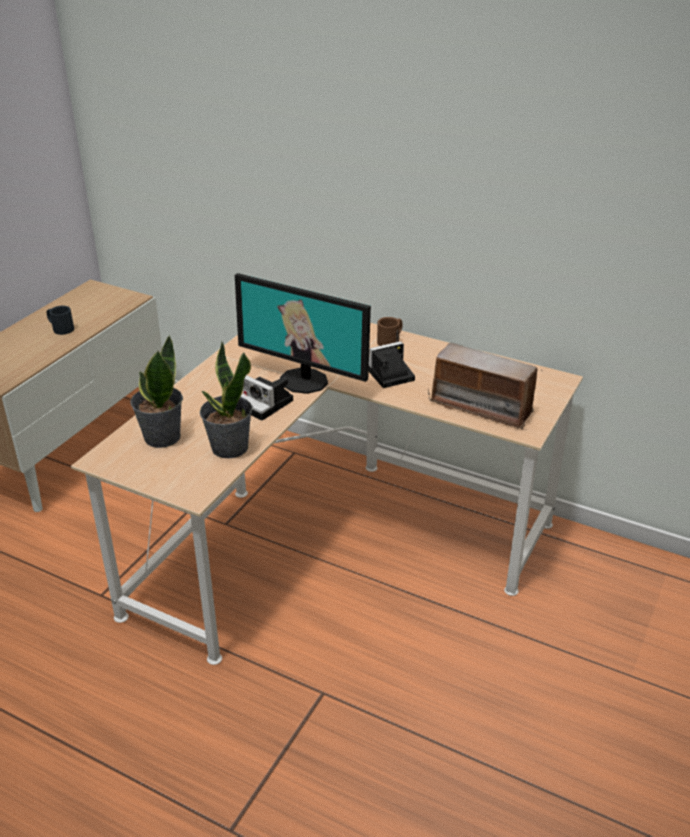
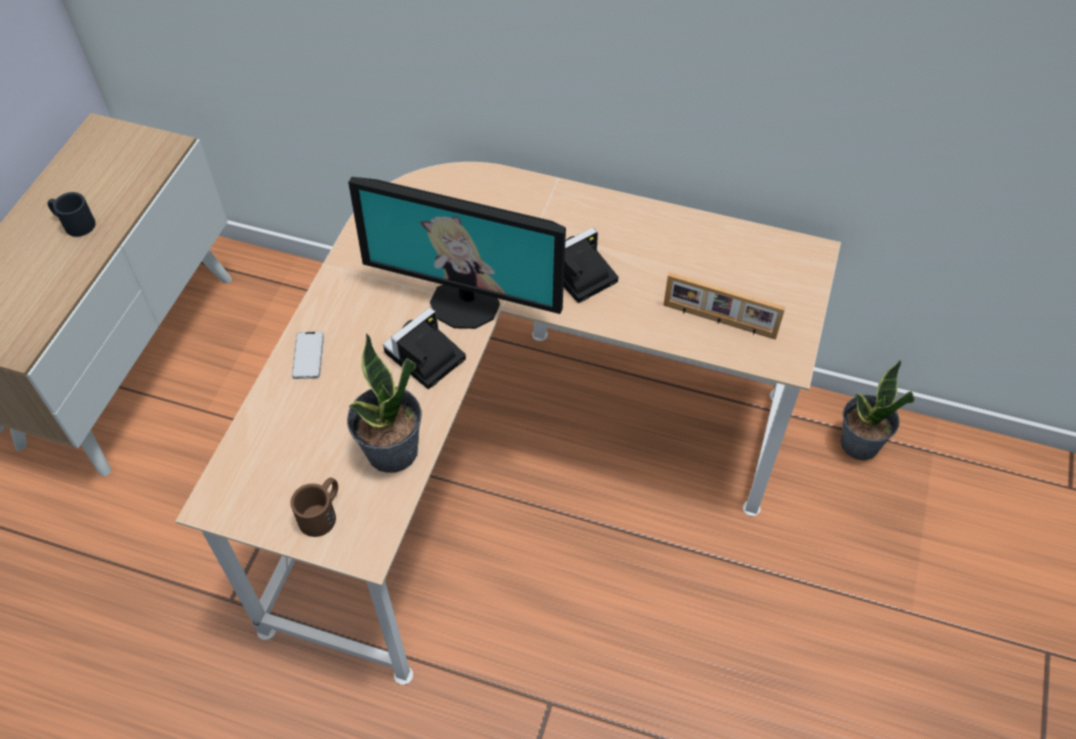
camera: 10 degrees left, 20 degrees up
(161, 437) = (291, 445): potted plant -> potted plant (859, 444)
(188, 395) = (308, 356): none -> phone
(266, 404) = (423, 358): camera -> camera turned 105 degrees clockwise
(391, 340) = (569, 206): brown mug -> brown mug (322, 513)
(482, 407) = (719, 322): radio -> picture frame

